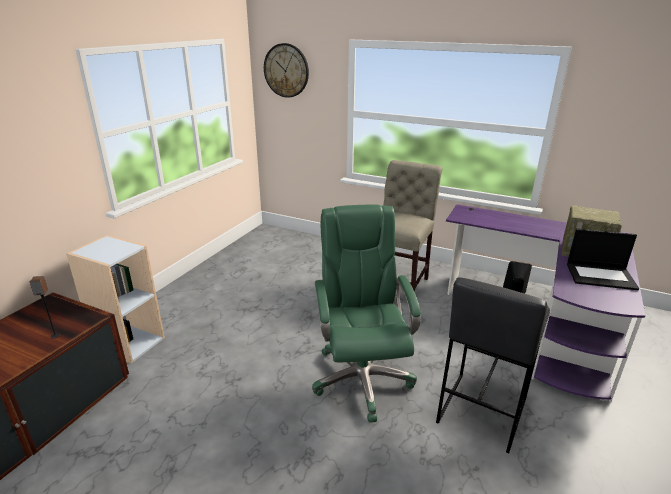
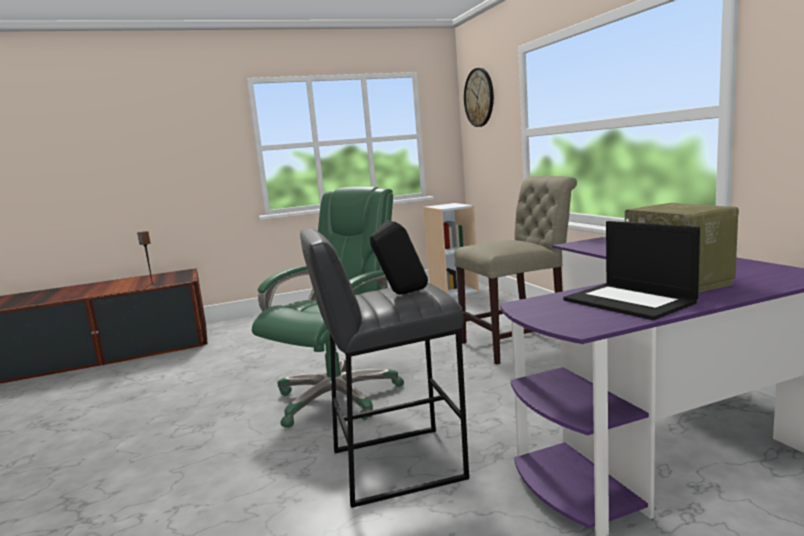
camera: 45 degrees right, 15 degrees down
(129, 342) = (238, 329): bookcase -> bookcase (453, 290)

